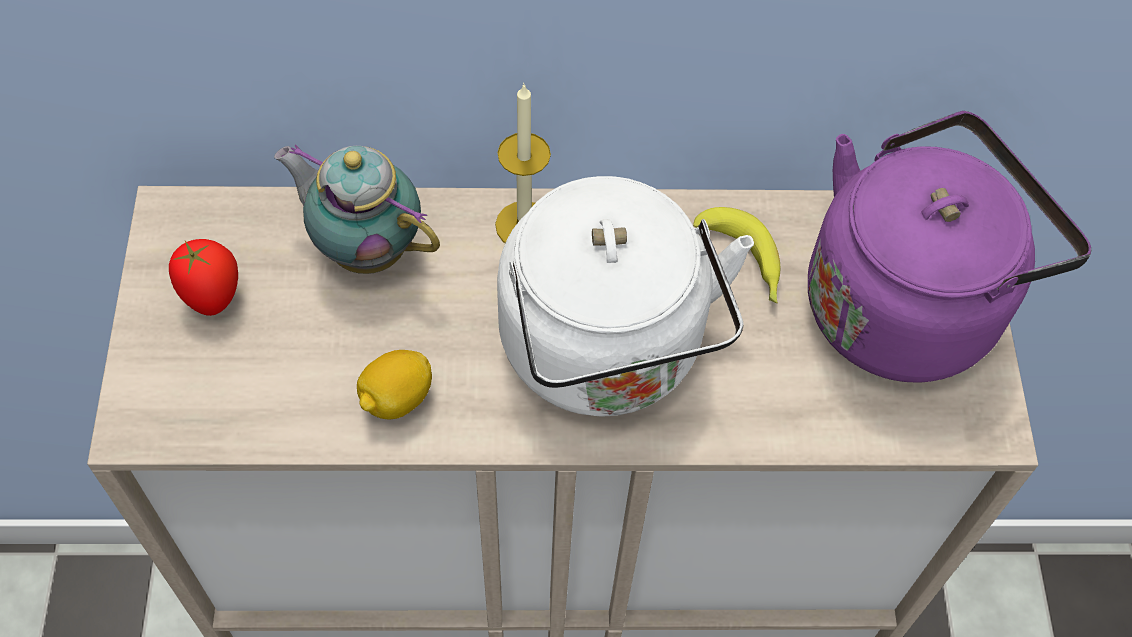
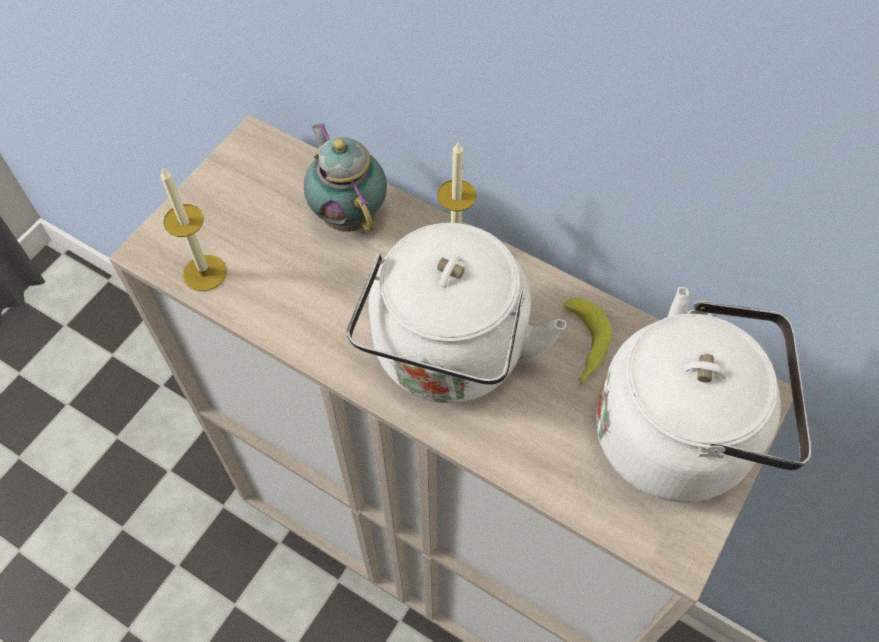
camera: 35 degrees right, 0 degrees up
(212, 296) = (242, 198): tomato -> none
(235, 413) = (204, 273): none -> candle
(396, 398) = (300, 314): lemon -> none
(908, 302) = (681, 434): purple kettle -> white kettle

